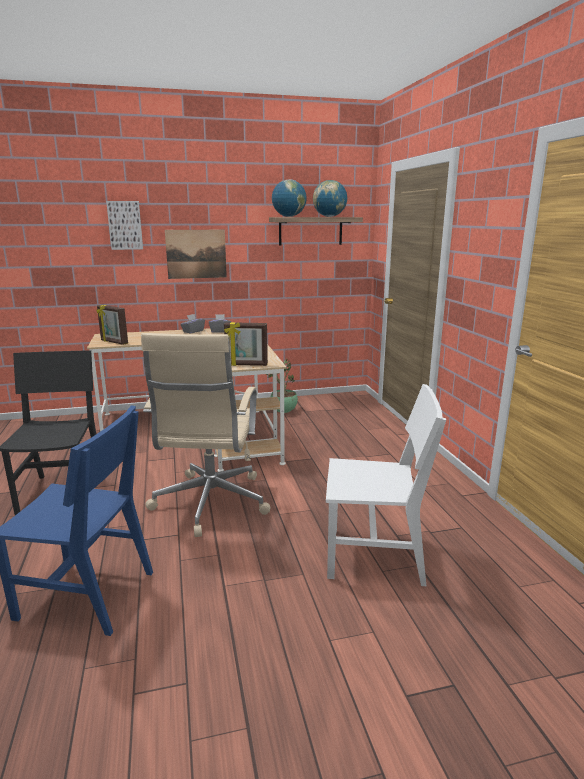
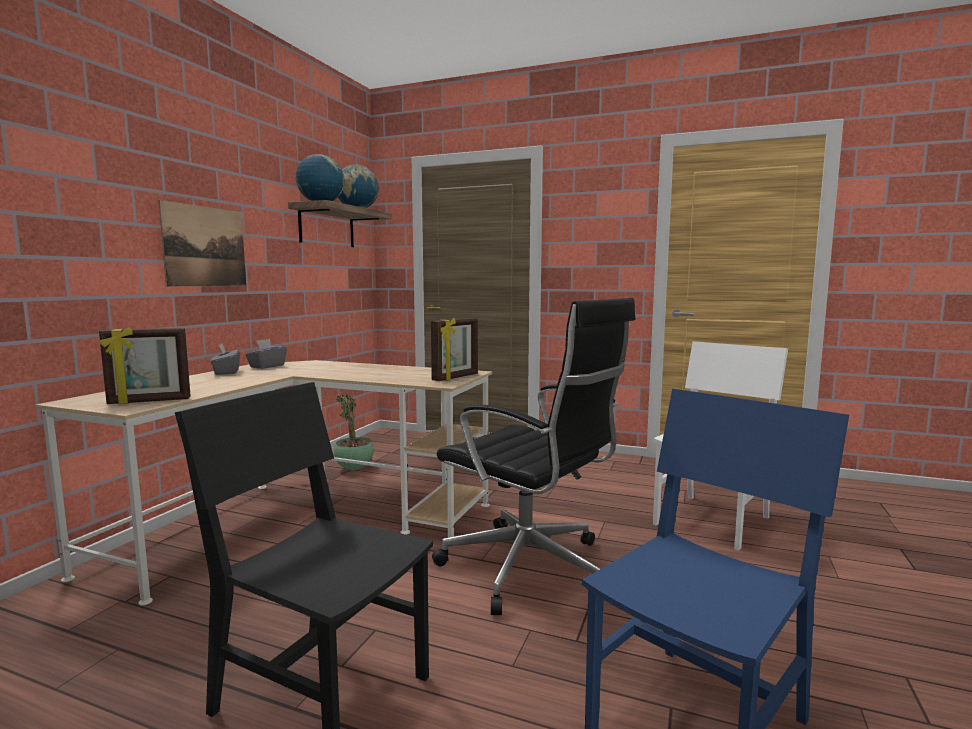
camera: 55 degrees left, 10 degrees down
(125, 225) = (90, 181): picture -> none
(210, 504) = (530, 569): beige office chair -> black office chair

